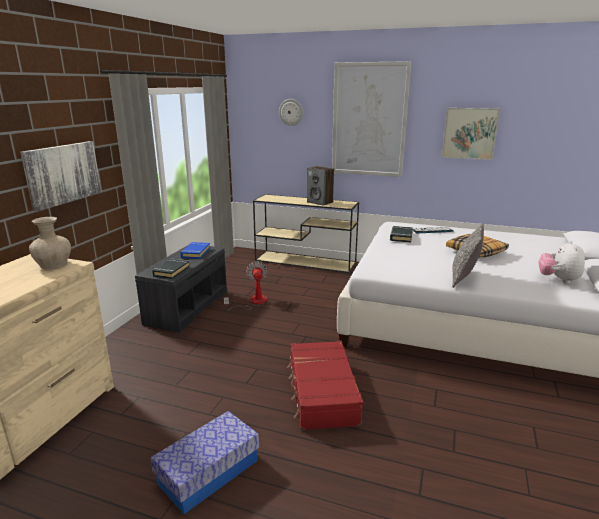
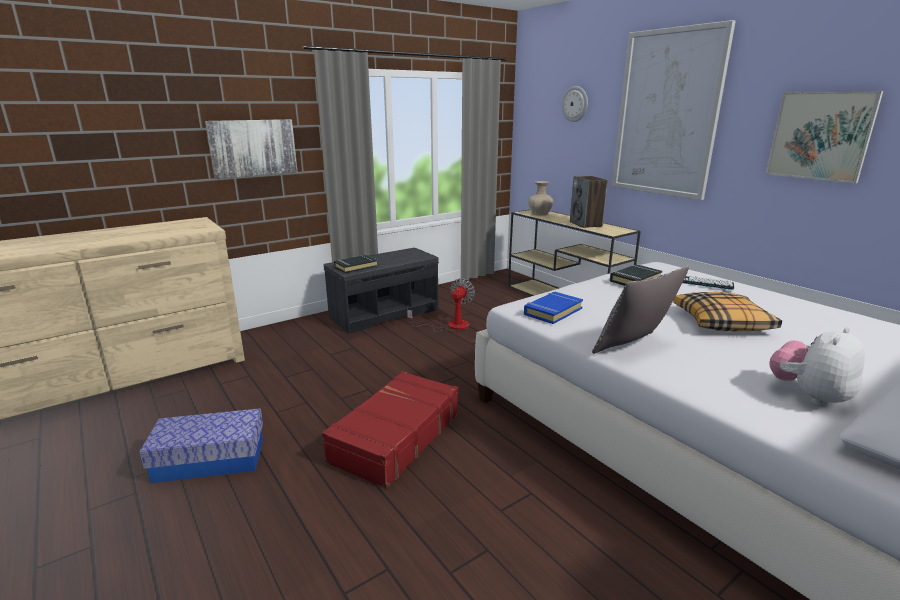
camera: 35 degrees right, 0 degrees up
(53, 264) = (197, 226): beige vase -> beige vase (539, 213)
(195, 253) = (403, 256): blue book -> blue book (552, 311)

